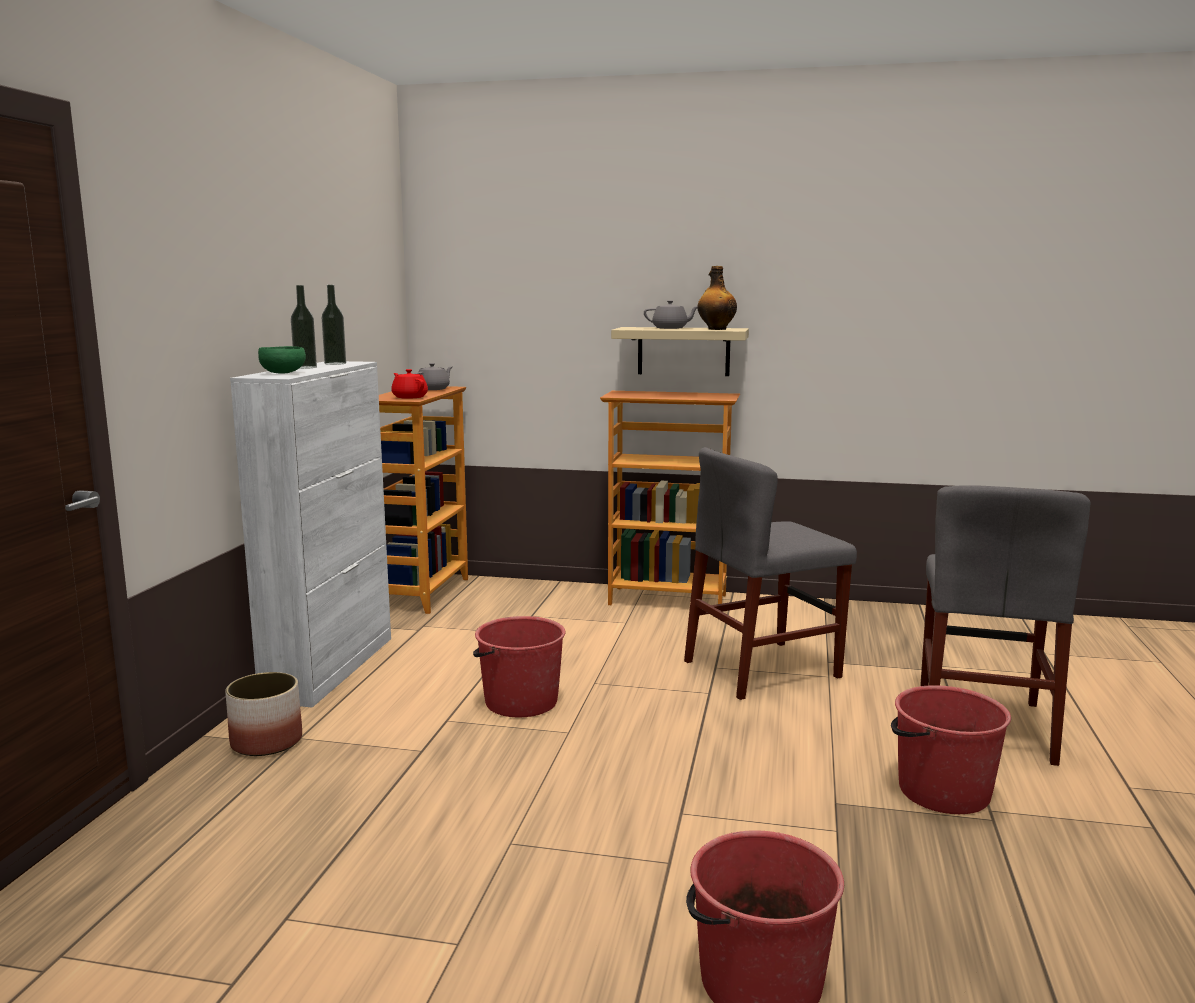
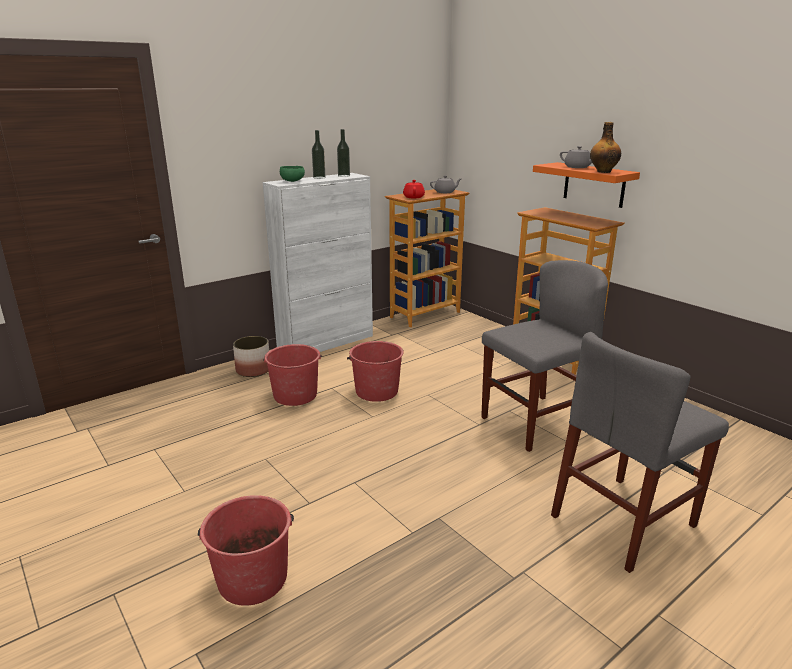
camera: 40 degrees right, 10 degrees up
(683, 351) = (594, 184): beige shelf -> orange shelf
(762, 669) = (536, 422): grey chair -> grey chair turned 135 degrees clockwise
(942, 791) = (513, 545): red bucket -> red bucket (295, 395)

